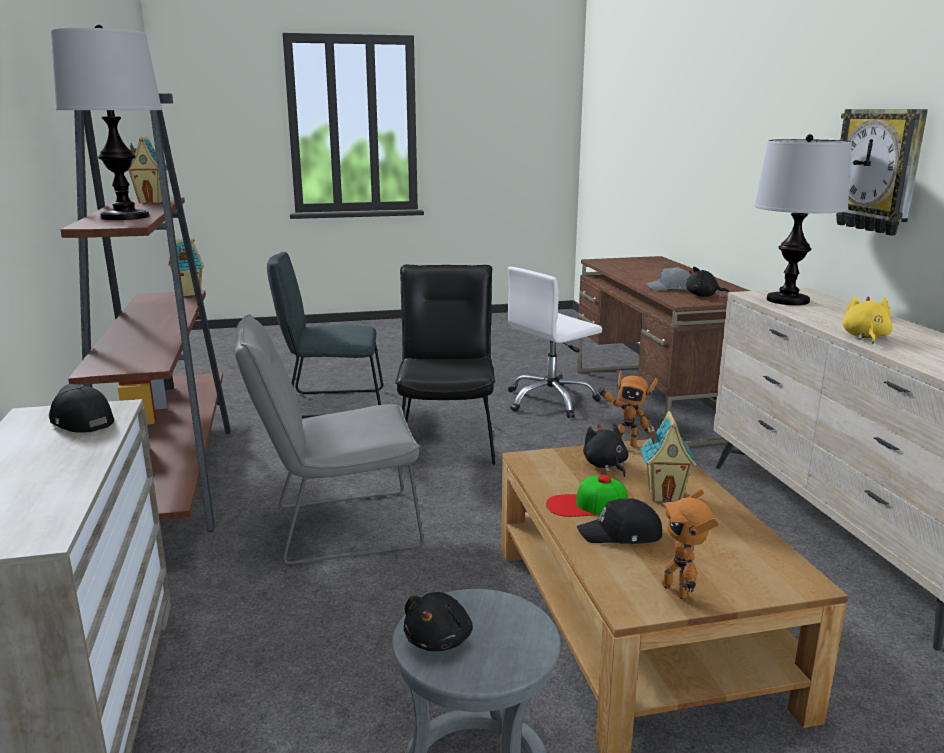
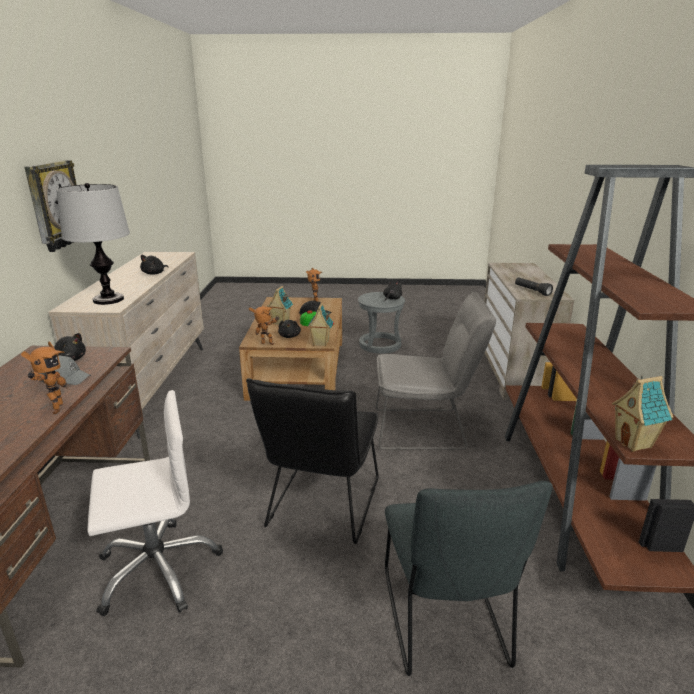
camera: 165 degrees left, 5 degrees up
(79, 421) = (532, 291): black cap -> black flashlight
(125, 217) = (592, 257): table lamp -> none
(152, 202) = (639, 291): toy house -> toy house (320, 343)
(331, 404) = (445, 623): grey chair -> grey chair turned 75 degrees clockwise
(630, 278) = (54, 409): none -> toy robot
(864, 337) = (154, 273): yellow plush toy -> black plush toy

